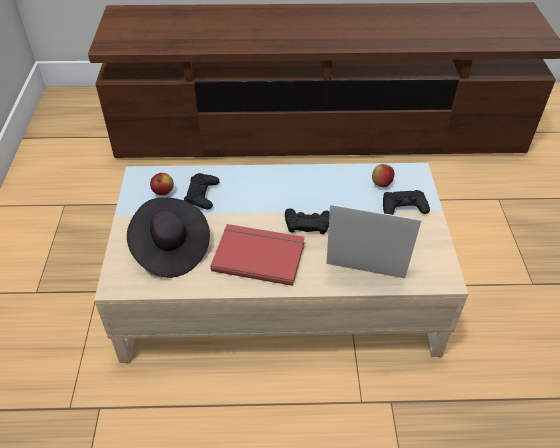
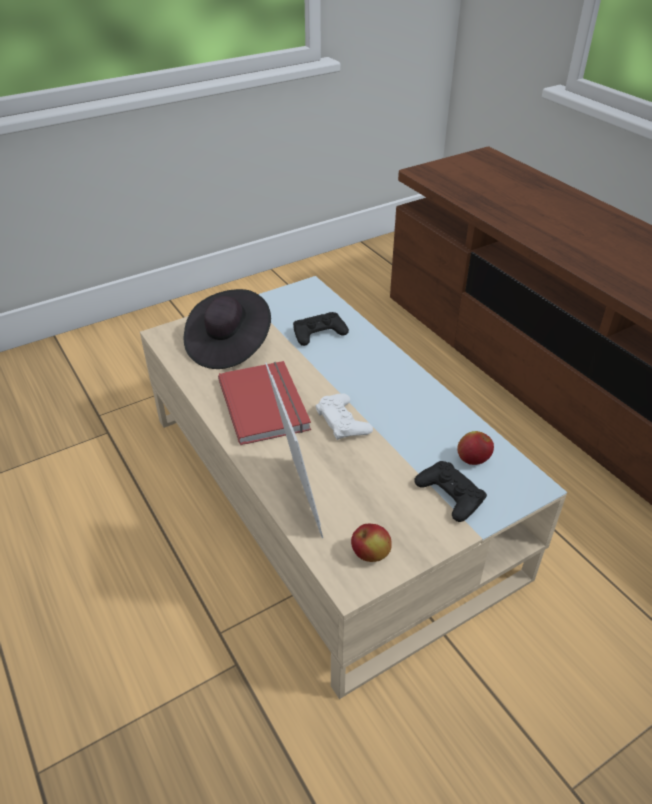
camera: 60 degrees right, 5 degrees down
(163, 192) = (300, 310): apple -> apple (370, 554)
(307, 223) = (343, 421): black game controller -> white game controller

